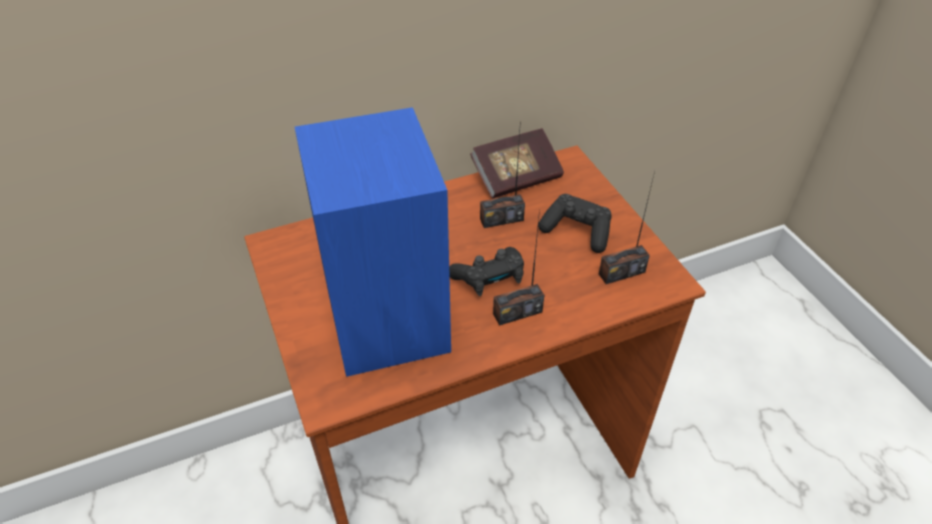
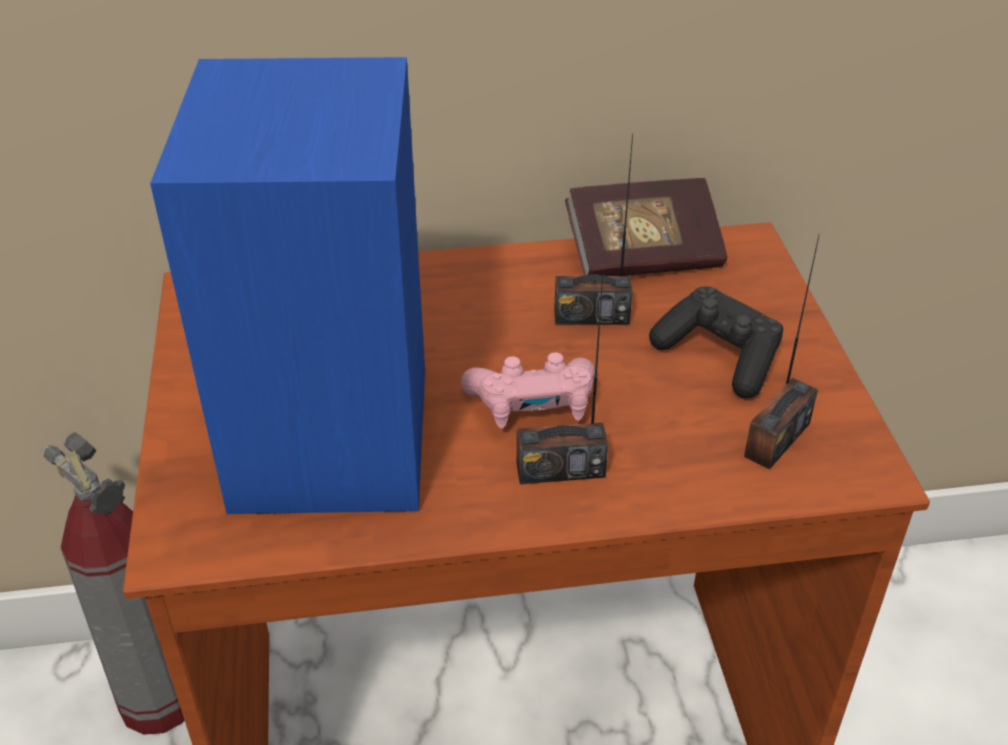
camera: 15 degrees right, 5 degrees down
(259, 479) = (158, 701): none -> fire extinguisher
(489, 279) = (532, 406): black game controller -> pink game controller
(621, 273) = (776, 439): radio -> radio turned 45 degrees counterclockwise

